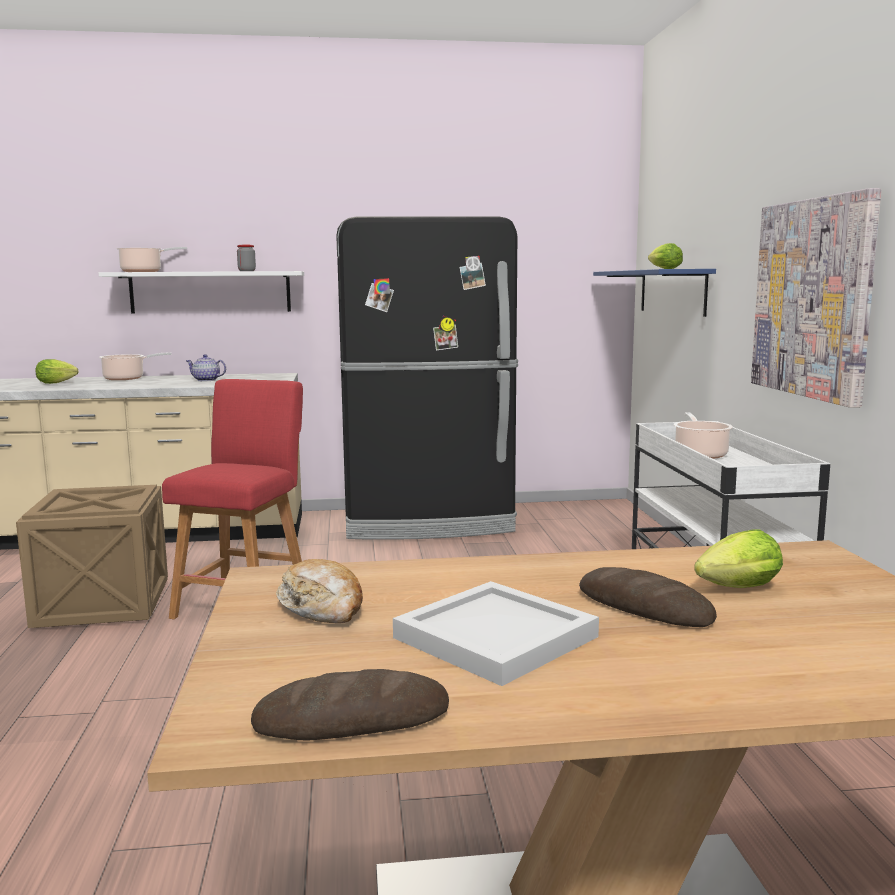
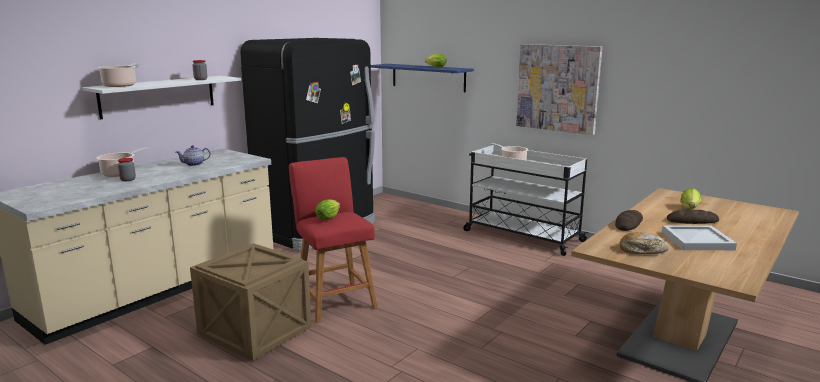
camera: 45 degrees left, 5 degrees up
(58, 383) = (83, 187): lettuce -> lettuce (329, 217)
(106, 383) = (128, 180): none -> jar
(352, 719) = (742, 269): bread -> bread (628, 224)

